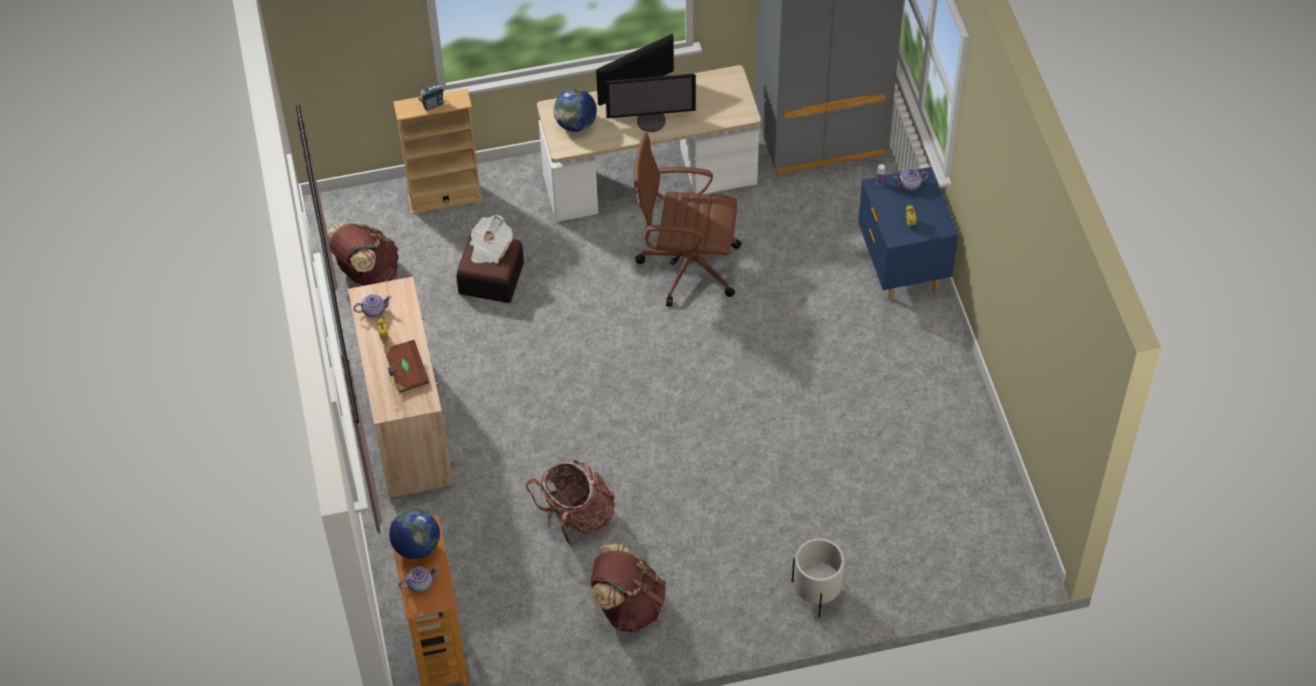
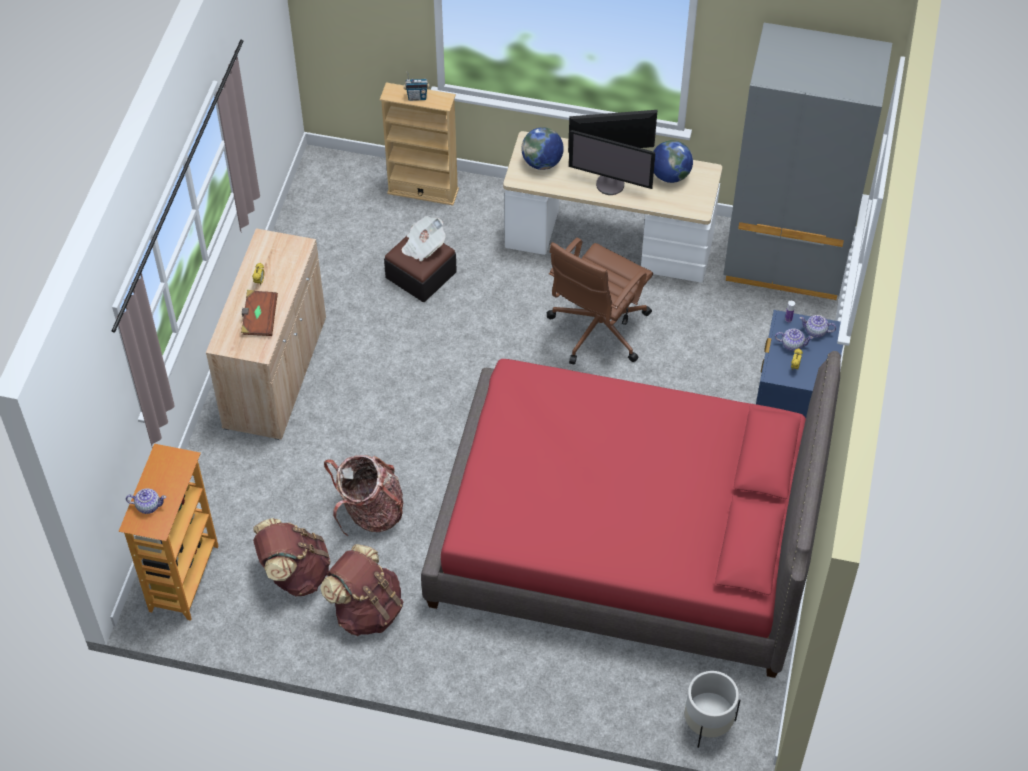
camera: 25 degrees right, 0 degrees up
(366, 273) = (319, 229): brown backpack -> brown backpack (294, 573)
(373, 311) = (265, 255): teapot -> teapot (792, 344)
(416, 546) = (166, 472): globe -> globe (670, 175)
(687, 265) = (597, 330): brown office chair -> brown office chair turned 90 degrees counterclockwise
(817, 592) = (540, 672): white planter -> white planter (708, 723)
(822, 442) = (625, 538): none -> red bed

